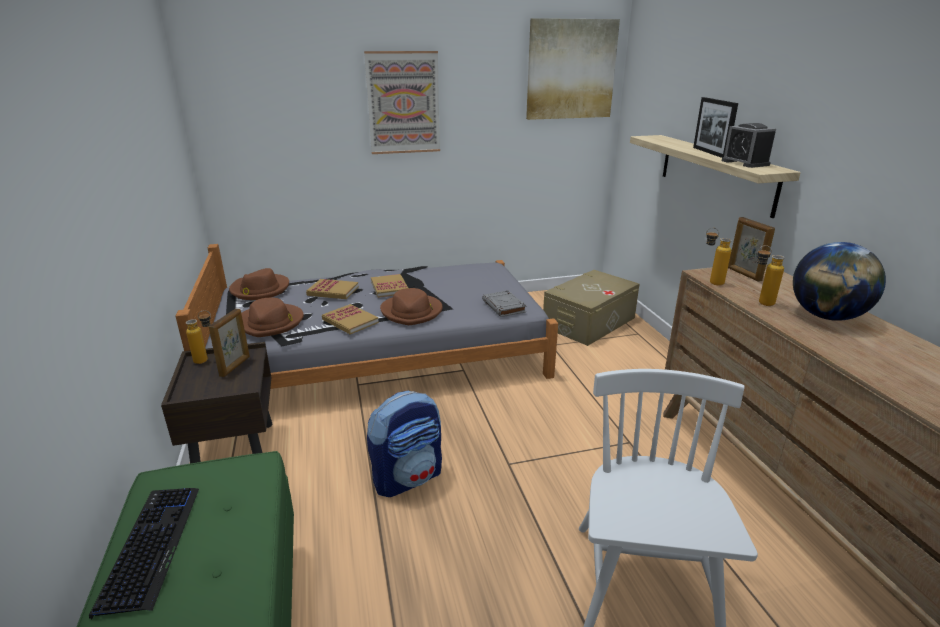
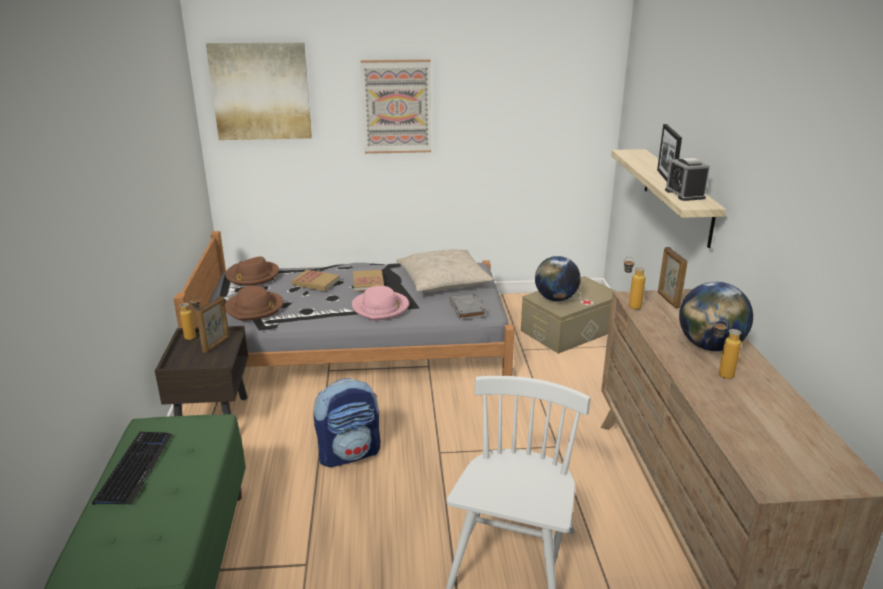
camera: 10 degrees right, 0 degrees up
(350, 321) = (323, 312): book -> none
(412, 312) = (381, 308): brown hat -> pink hat
(467, 281) = (443, 281): none -> beige pillow
(570, 70) = (566, 76): picture -> picture (261, 91)
(578, 291) = (555, 299): none -> globe
(759, 303) = (659, 329): bottle -> bottle (719, 374)

